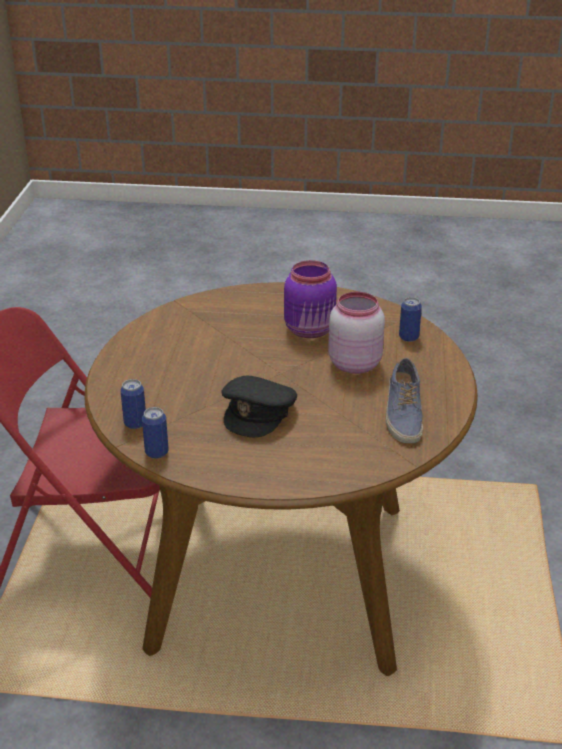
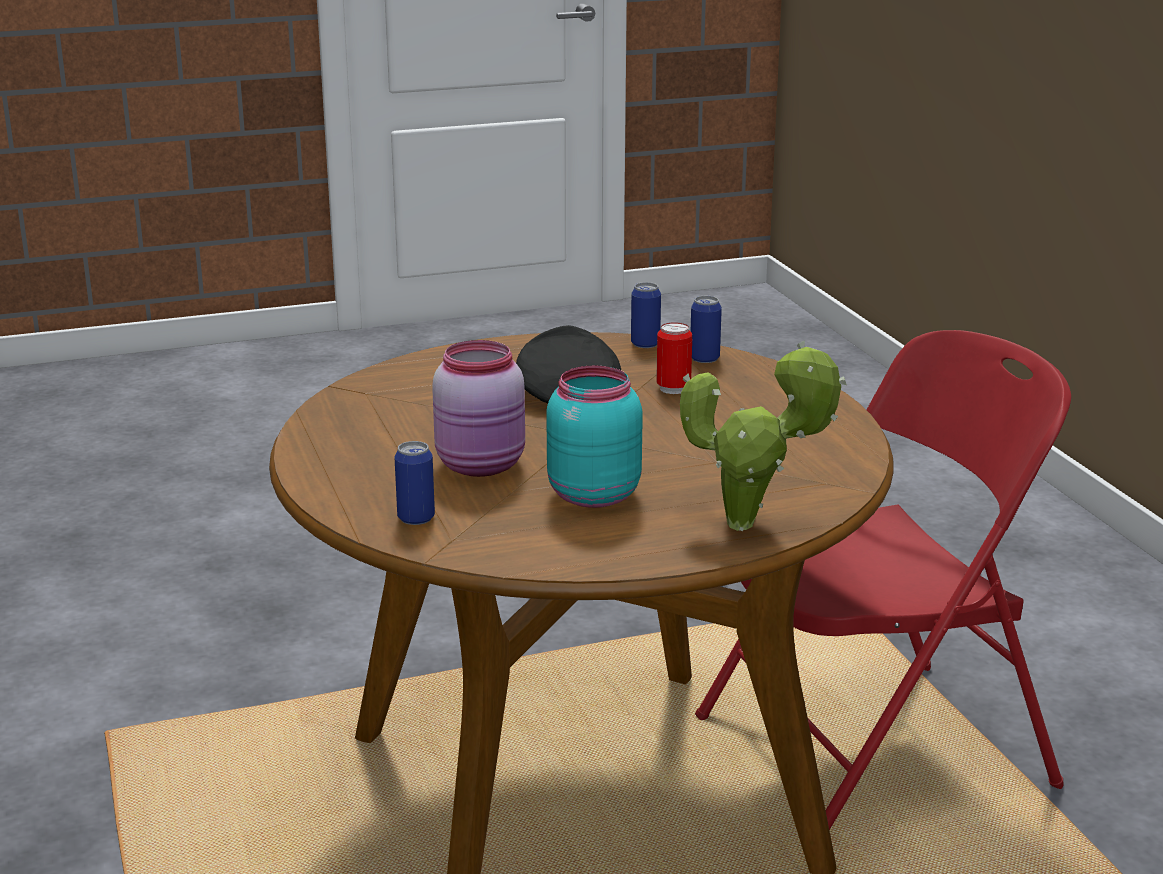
camera: 155 degrees right, 10 degrees down
(188, 398) = (673, 389): none -> can
(252, 296) = (750, 525): none -> potted plant
(311, 330) = (591, 495): purple jar -> turquoise jar
(402, 415) = (372, 424): shoe -> none

